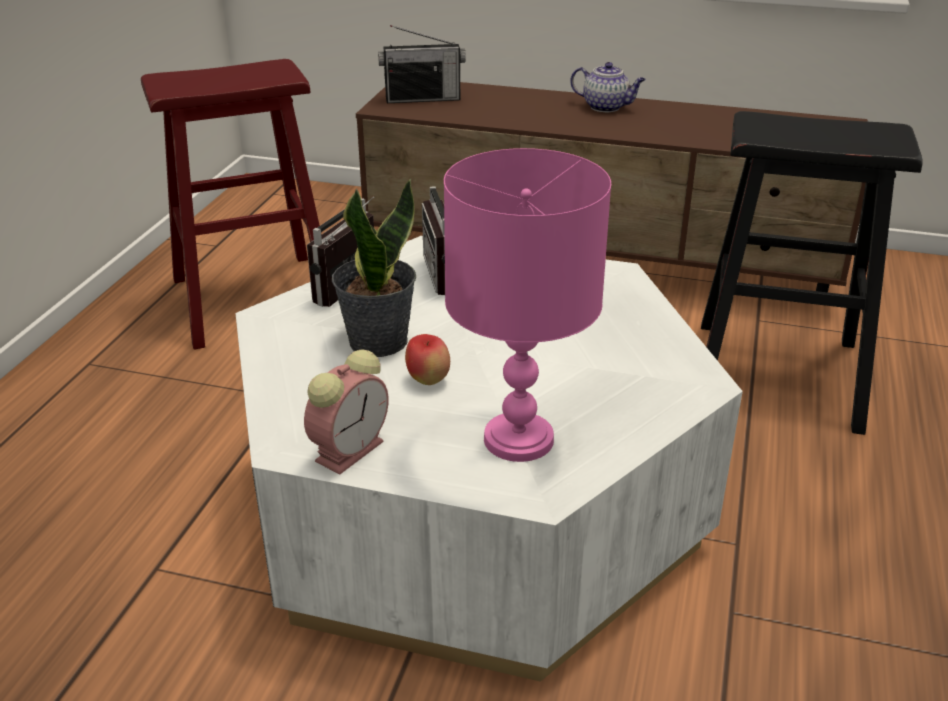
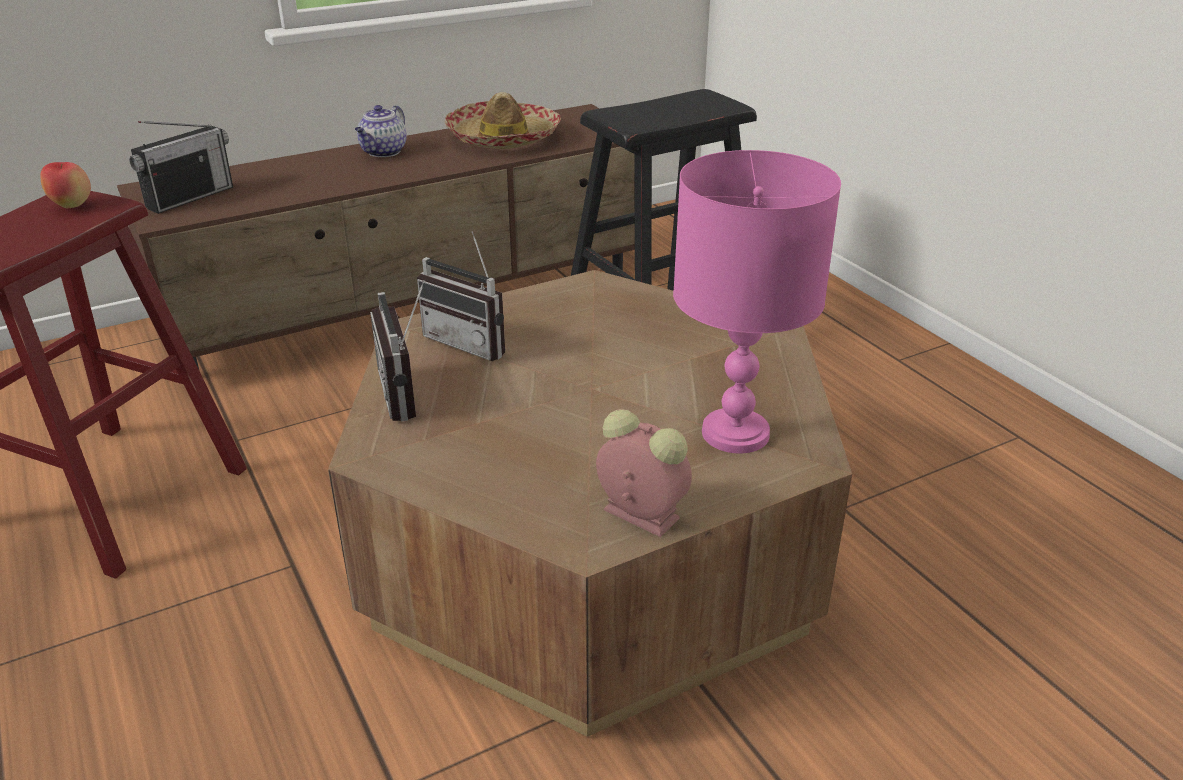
camera: 45 degrees left, 0 degrees up
(351, 449) = (638, 513): alarm clock -> alarm clock turned 45 degrees counterclockwise
(377, 340) = (505, 422): potted plant -> none
(428, 380) = (601, 429): apple -> apple (72, 206)
(474, 507) = (592, 549): white coffee table -> brown coffee table
(606, 107) = (383, 152): teapot -> teapot turned 135 degrees clockwise
(726, 125) = (504, 138): none -> hat

